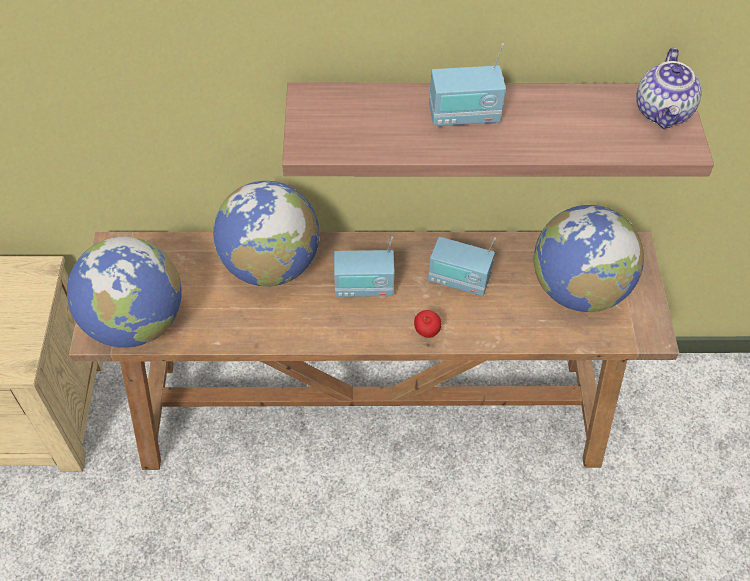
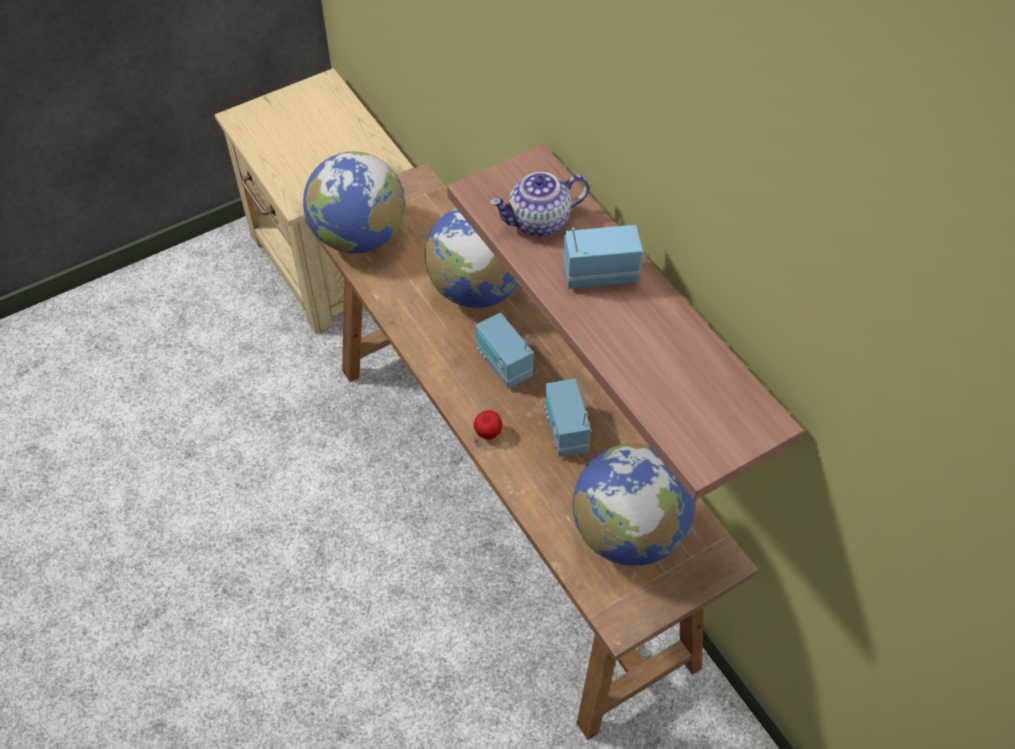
camera: 60 degrees right, 0 degrees up
(464, 116) = (600, 274): radio -> radio turned 120 degrees clockwise
(663, 112) = (737, 422): teapot -> teapot (538, 222)

